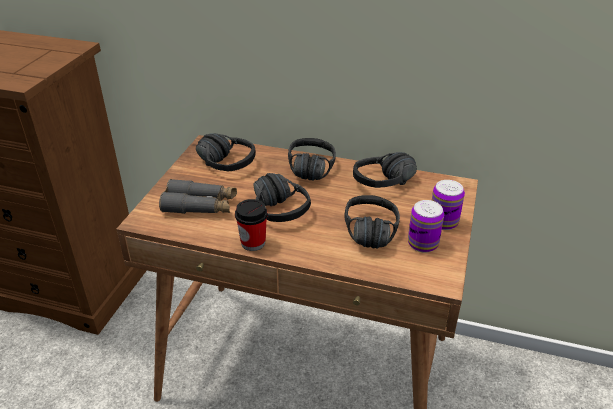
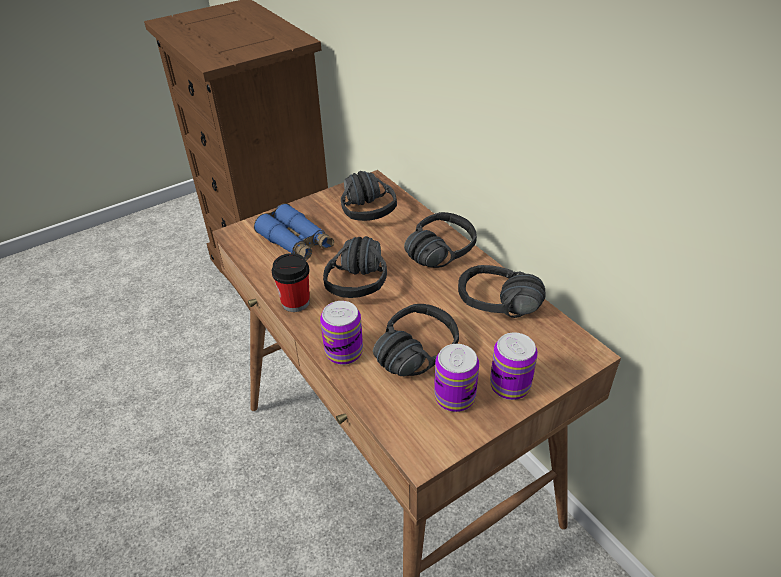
camera: 40 degrees right, 5 degrees up
(200, 205) = (296, 242): grey binoculars -> blue binoculars
(326, 254) = (344, 352): none -> can

